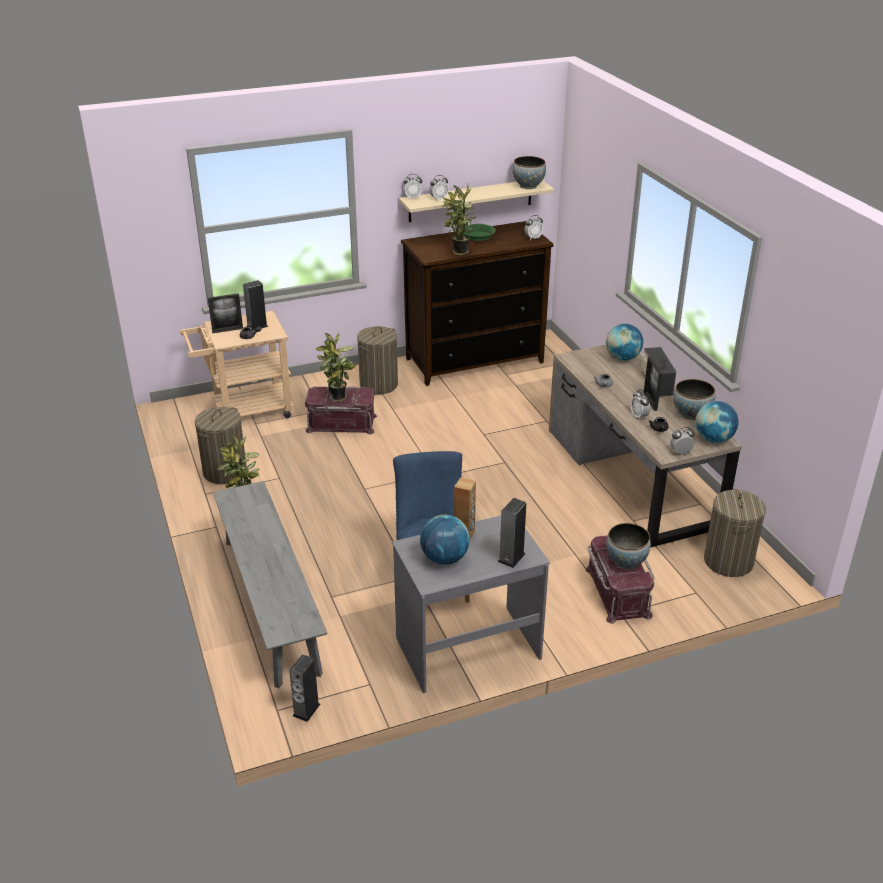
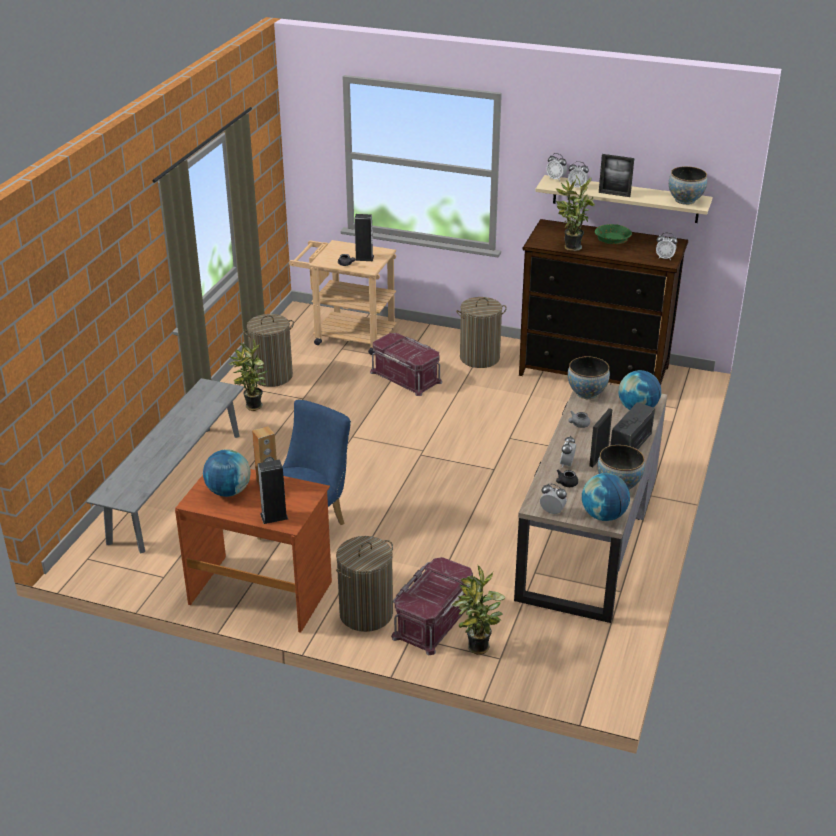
camera: 40 degrees right, 0 degrees up
(227, 330) = (338, 253): picture frame -> picture frame (614, 194)
(306, 710) = (104, 569): speaker -> none
(338, 399) = (401, 351): potted plant -> potted plant (477, 649)
(467, 647) = (261, 592): grey desk -> brown desk
(625, 562) = (437, 590): bowl -> bowl (586, 393)
(728, 561) = (569, 652): laundry basket -> laundry basket (366, 614)

